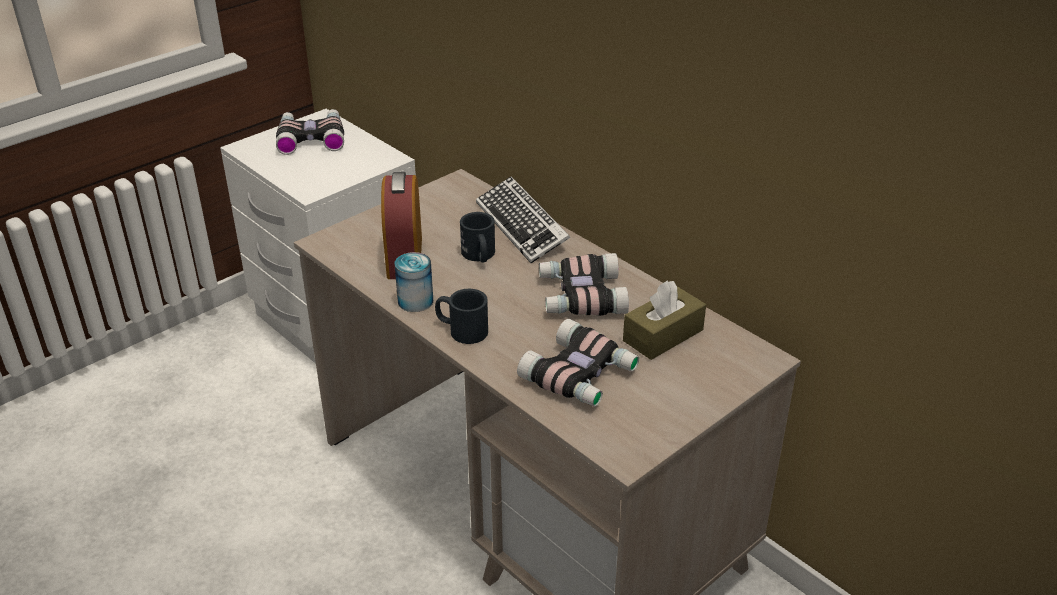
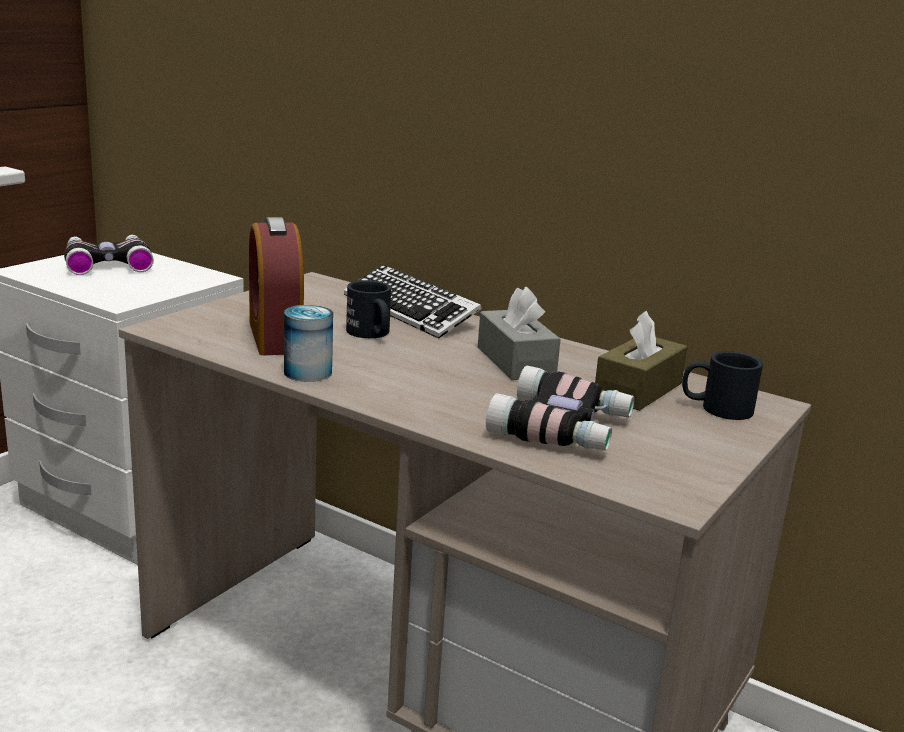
camera: 15 degrees left, 15 degrees down
(461, 330) = (382, 395): black mug -> black mug (716, 408)
(580, 296) = (515, 362): binoculars -> grey tissue box

